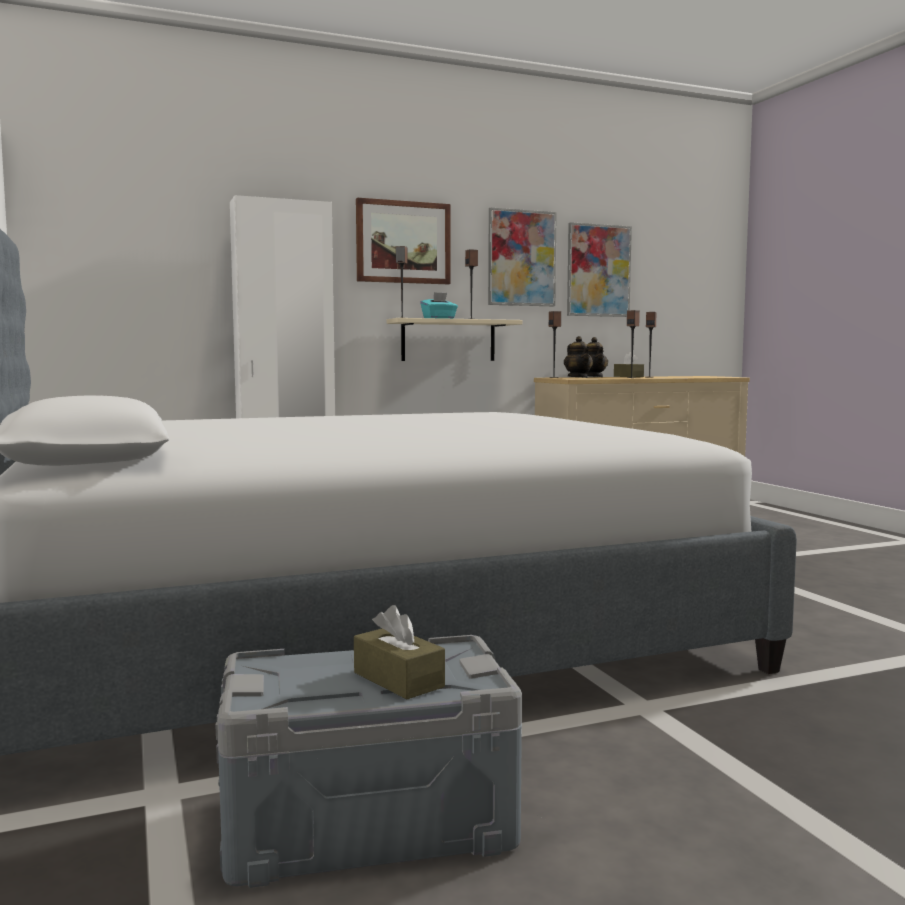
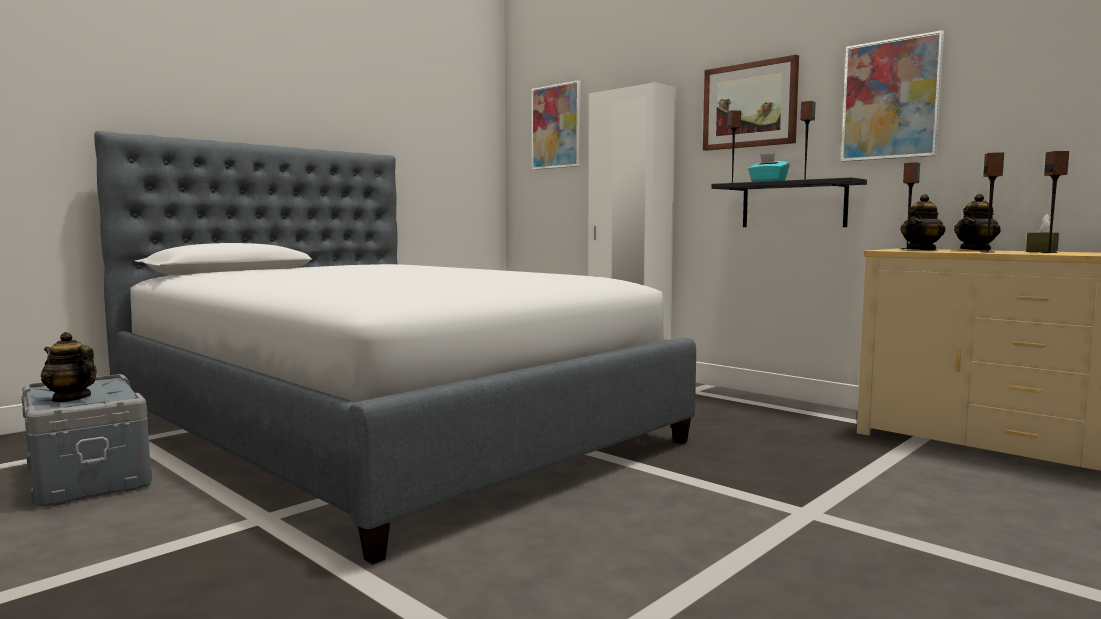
camera: 65 degrees right, 0 degrees up
(398, 679) = (71, 398): brown tissue box -> teapot
(448, 340) = (793, 204): beige shelf -> black shelf
(598, 270) = (1019, 97): picture -> picture (556, 126)

